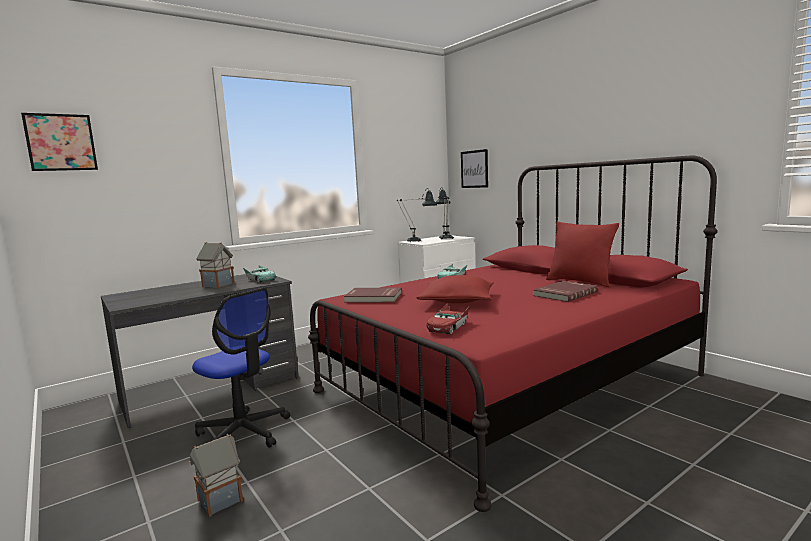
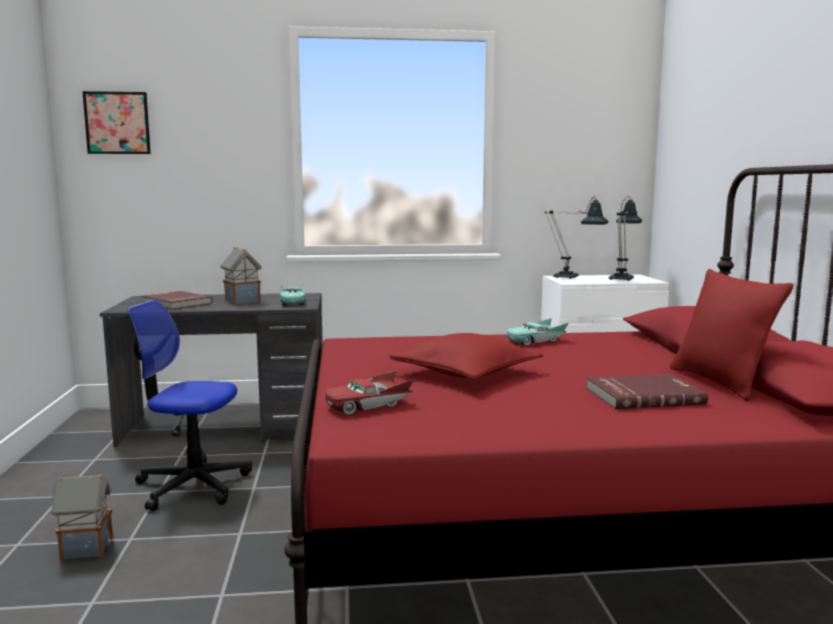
camera: 30 degrees right, 0 degrees up
(243, 433) = (193, 485): office chair -> office chair turned 120 degrees clockwise
(373, 297) = (379, 348): red book -> red book (175, 303)
(474, 169) = (684, 169): picture -> none

